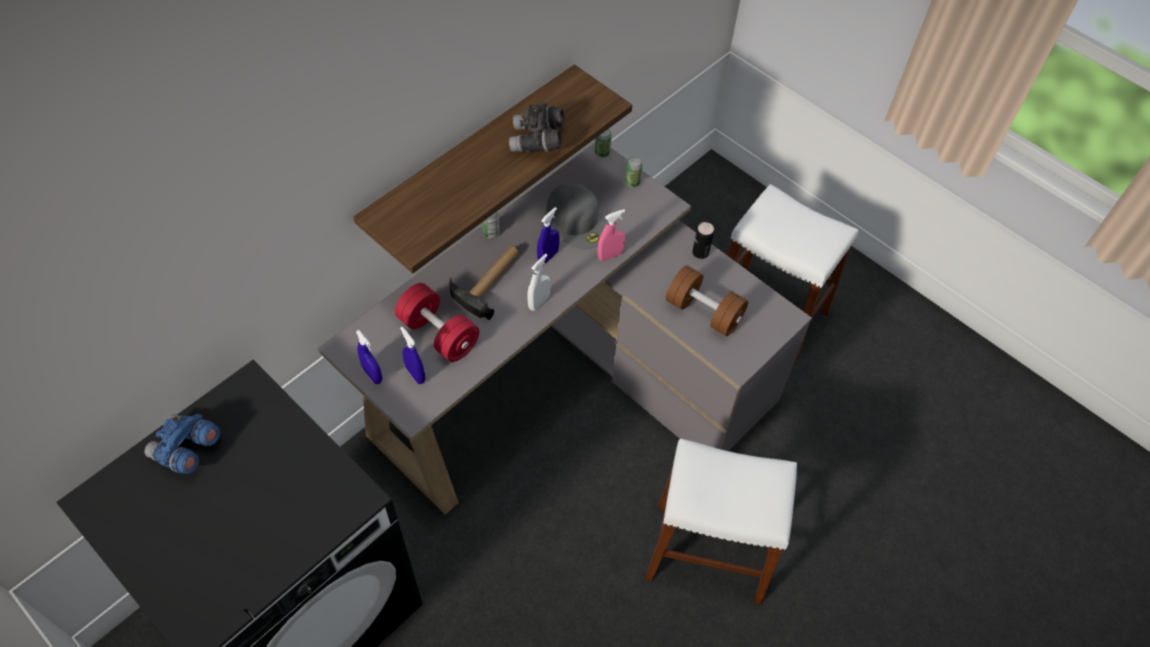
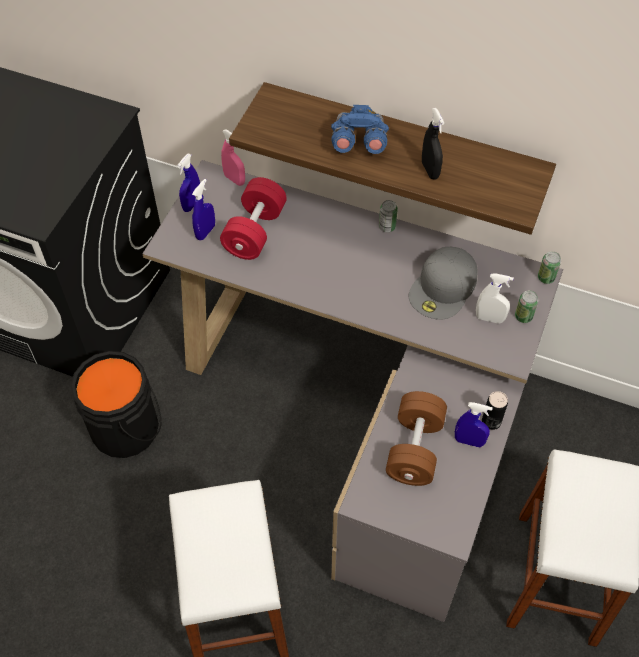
camera: 70 degrees right, 0 degrees up
(186, 450) = (43, 106): blue binoculars -> blue binoculars (358, 143)
(485, 589) = (128, 427): none -> black bucket
(489, 280) = (332, 245): hammer -> none
(537, 141) = (430, 170): grey binoculars -> black spray bottle
(539, 302) = (327, 291): white spray bottle -> white spray bottle (489, 318)
(548, 256) = (385, 279): blue spray bottle -> blue spray bottle (469, 441)
(610, 255) = (416, 329): pink spray bottle -> pink spray bottle (234, 179)

